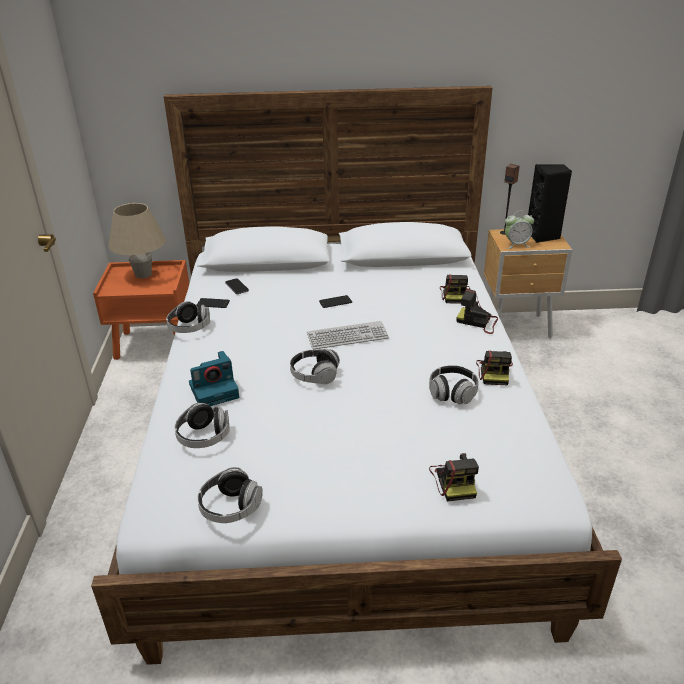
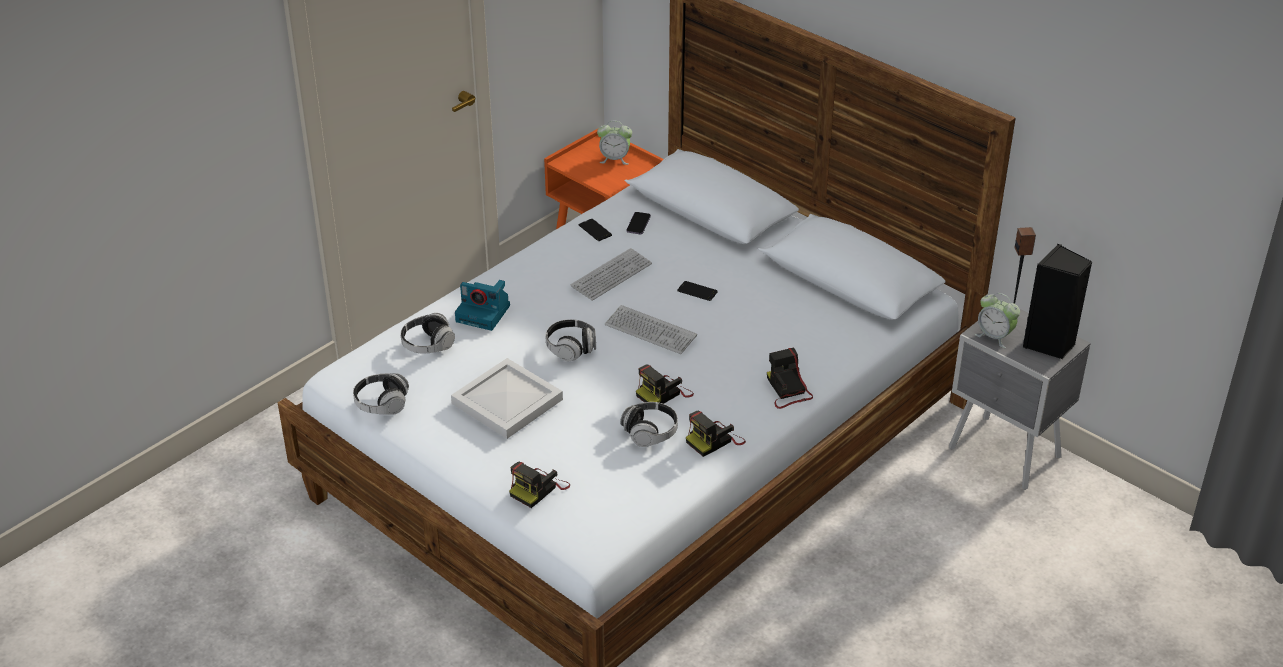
camera: 45 degrees right, 5 degrees up
(143, 274) = (614, 159): beige table lamp -> alarm clock
(190, 328) = (544, 244): headphones -> none
(268, 321) = (611, 276): none -> keyboard
(332, 437) = (507, 403): none -> white tray
(455, 294) = (818, 351): camera -> camera (664, 393)
(517, 328) = (1005, 455): brown nightstand -> grey nightstand

